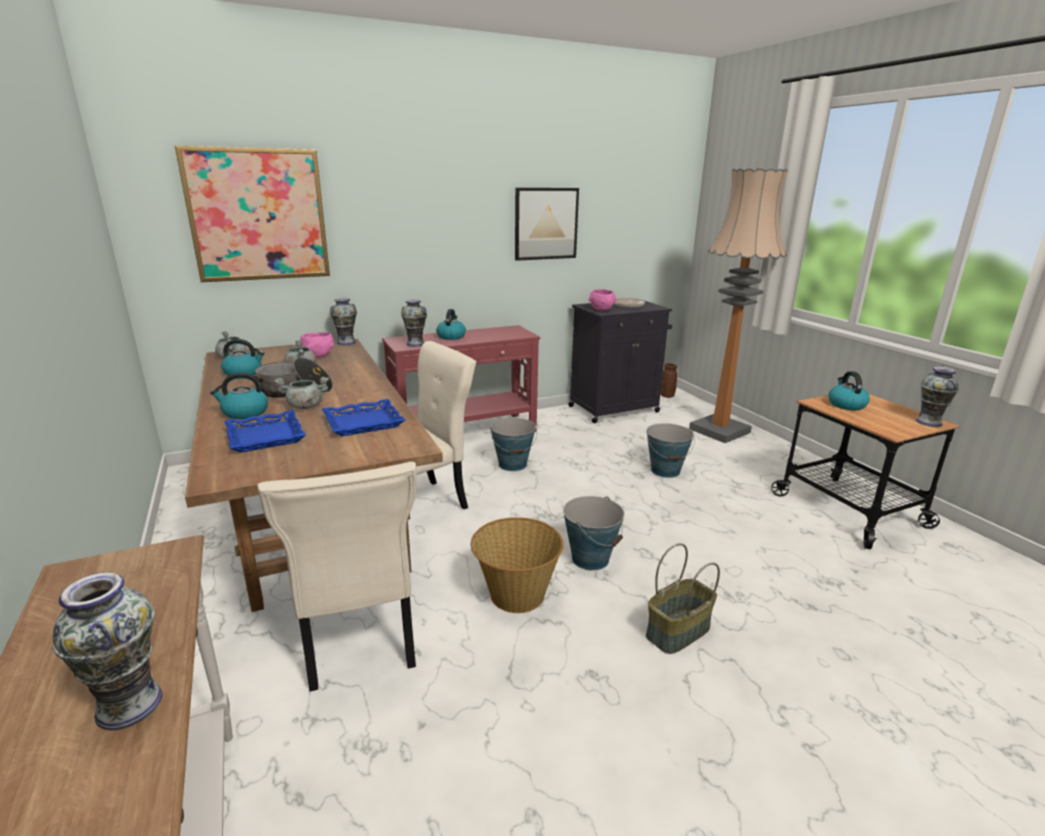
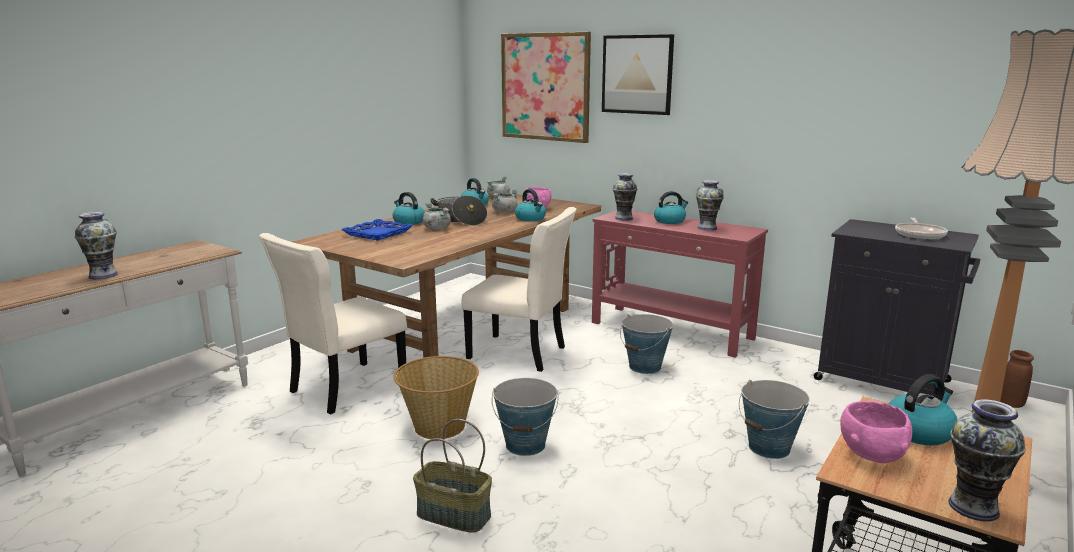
camera: 60 degrees right, 5 degrees down
(346, 342) = (583, 205): vase -> vase (707, 228)
(352, 367) = (531, 218): none -> kettle
(363, 423) = (427, 244): blue tray -> none
(546, 224) = (823, 110): picture -> picture (637, 74)
(601, 310) = (858, 230): pink bowl -> pink bowl (871, 455)

